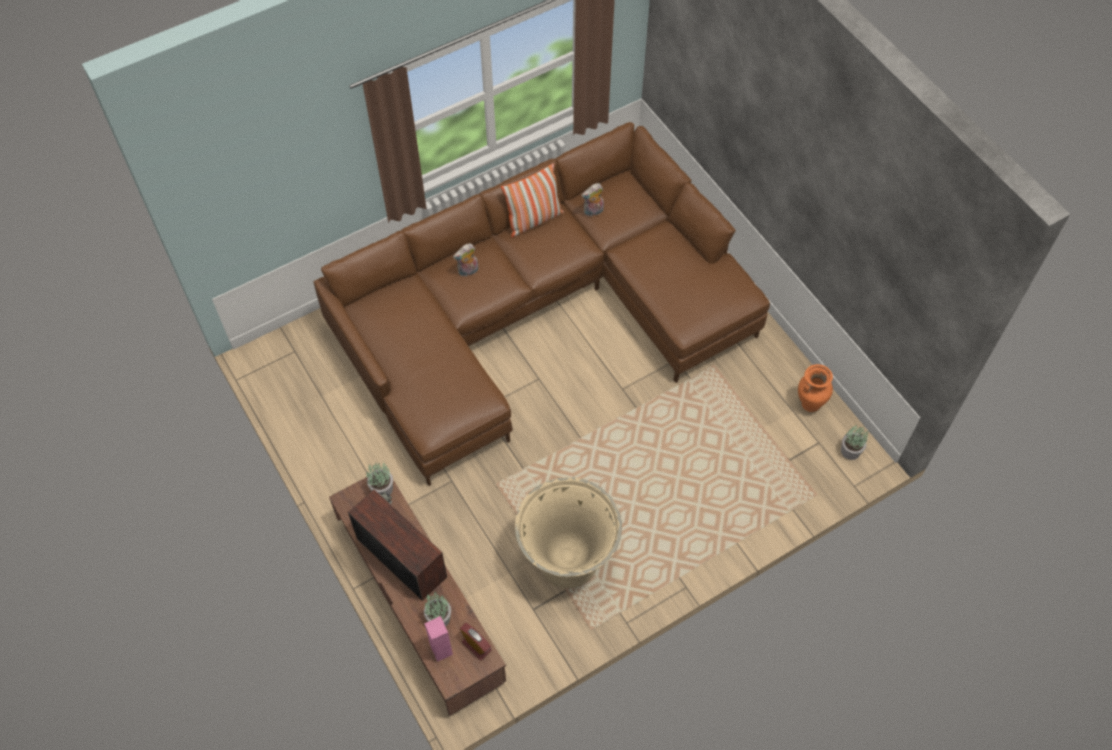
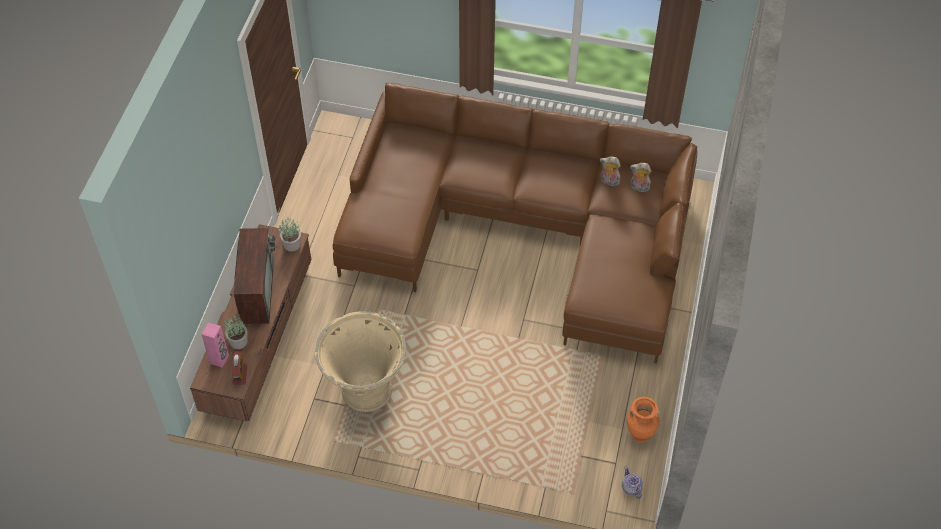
camera: 45 degrees right, 5 degrees down
(468, 271) = (483, 157): plush toy -> plush toy (639, 188)
(534, 220) = (564, 158): pillow -> none
(850, 451) = (631, 488): potted plant -> teapot

